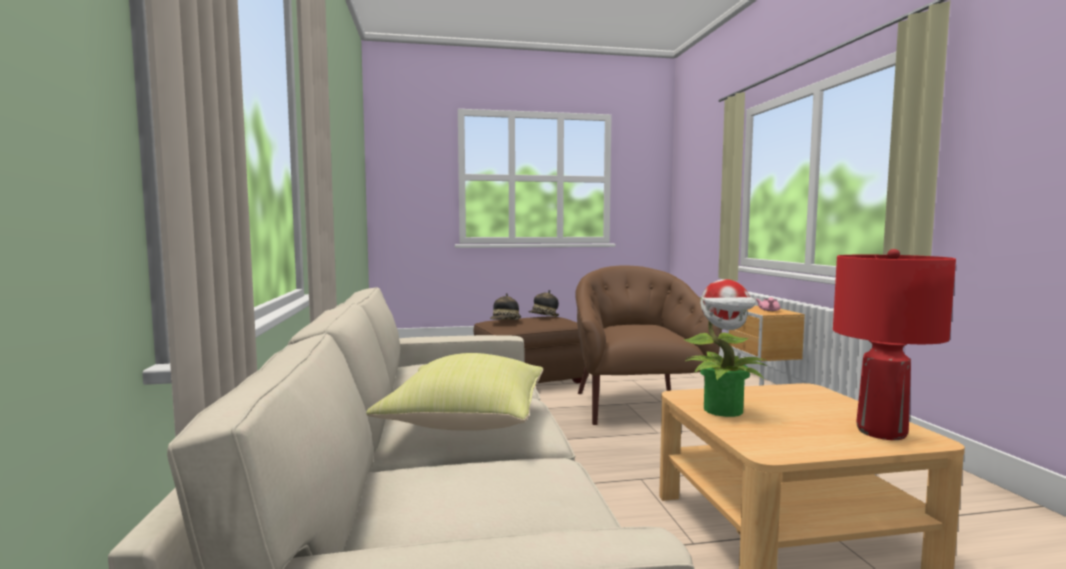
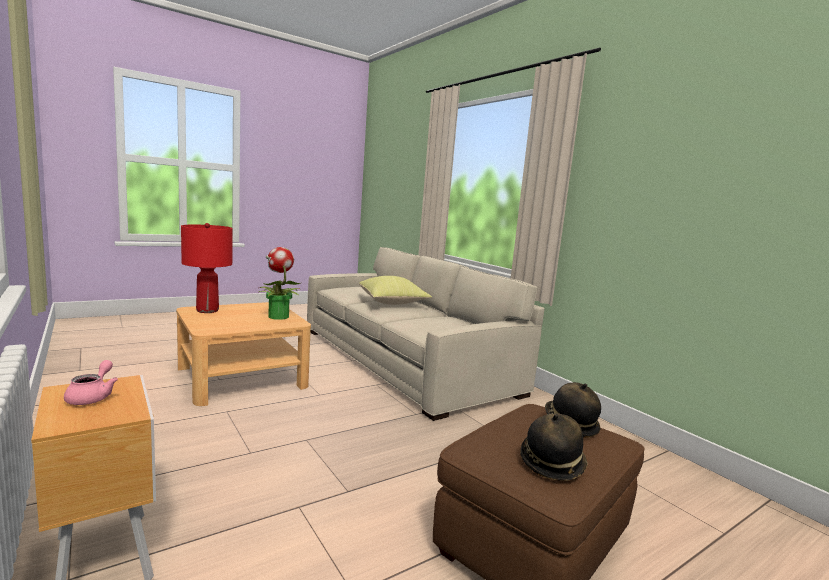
camera: 155 degrees right, 5 degrees up
(636, 405) = (332, 489): brown armchair -> none

